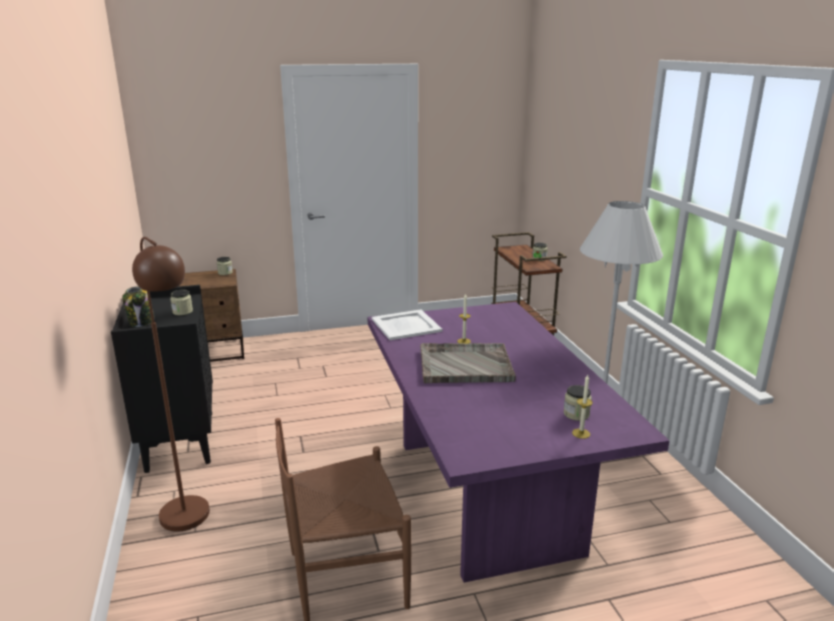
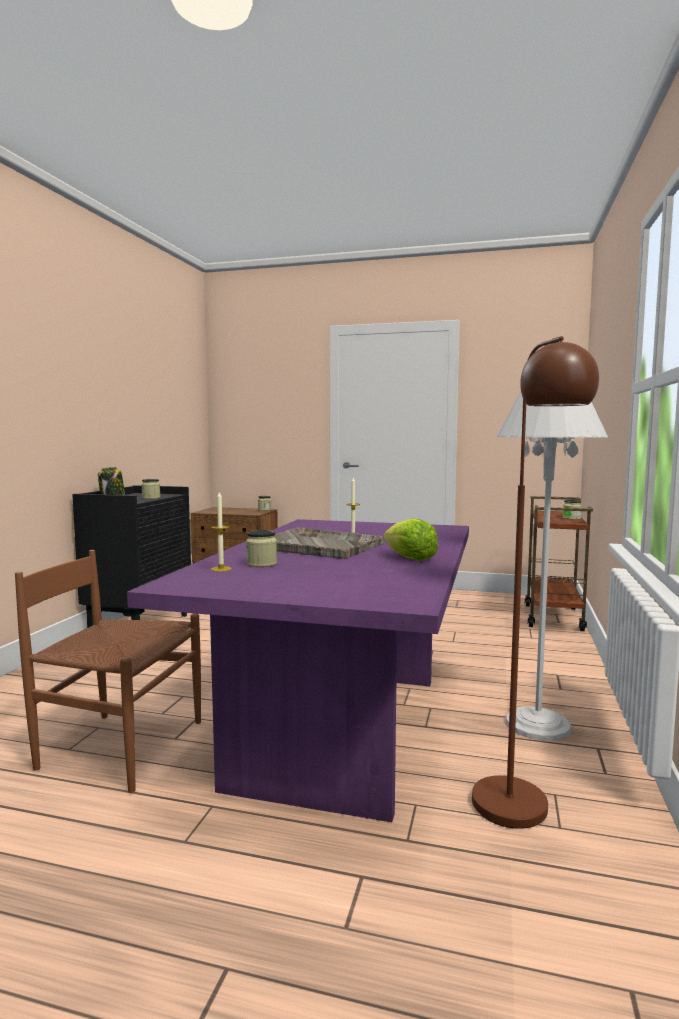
camera: 30 degrees right, 15 degrees down
(191, 523) = (67, 675): brown floor lamp -> brown floor lamp (520, 820)
(406, 325) = (319, 525): white tray -> none
(554, 369) = (409, 558): none -> lettuce
(576, 414) = (360, 582): jar -> jar (261, 564)
(581, 433) = (332, 593): candle -> candle (221, 569)

